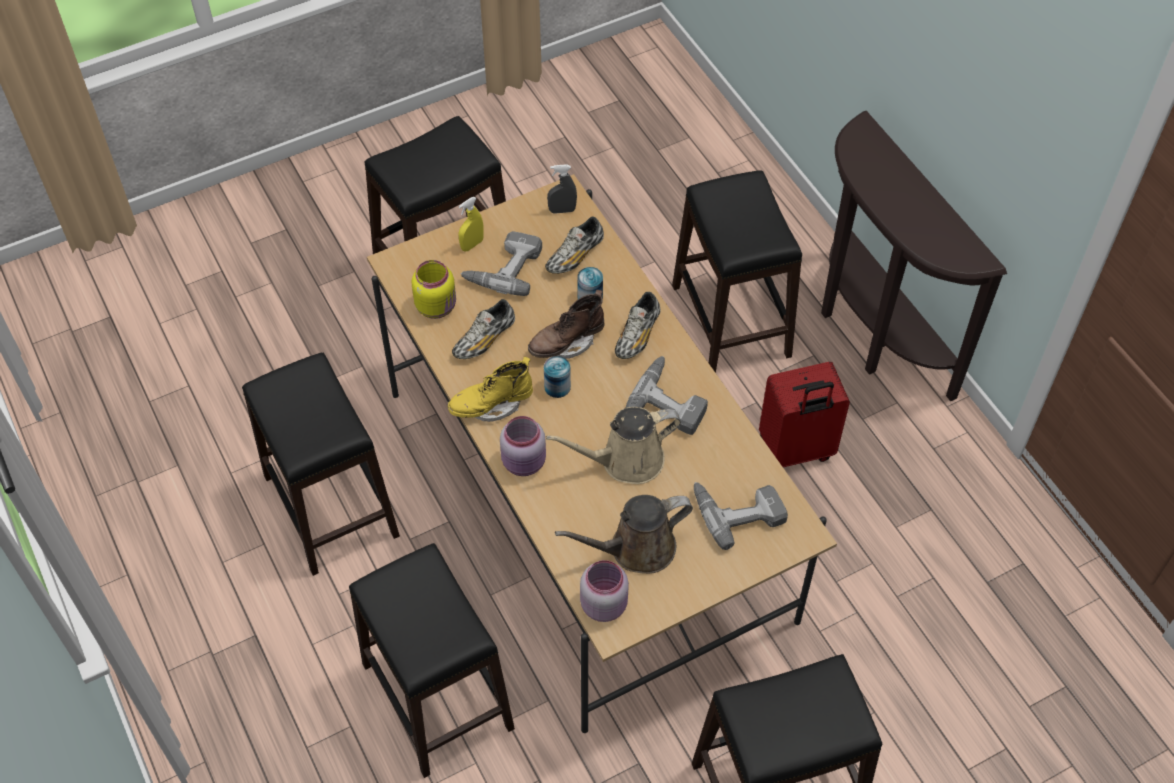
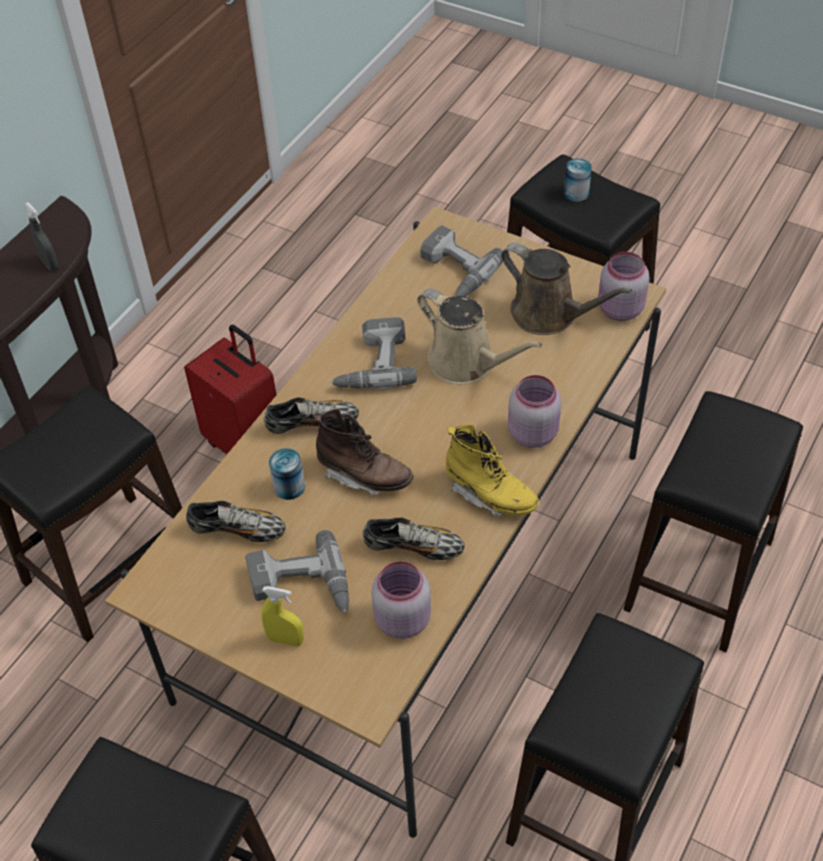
camera: 120 degrees left, 5 degrees down
(437, 306) = (401, 619): yellow jar -> pink jar
(557, 387) = (425, 454): can -> can (576, 193)
(562, 210) = (173, 579): grey spray bottle -> grey spray bottle (49, 263)

